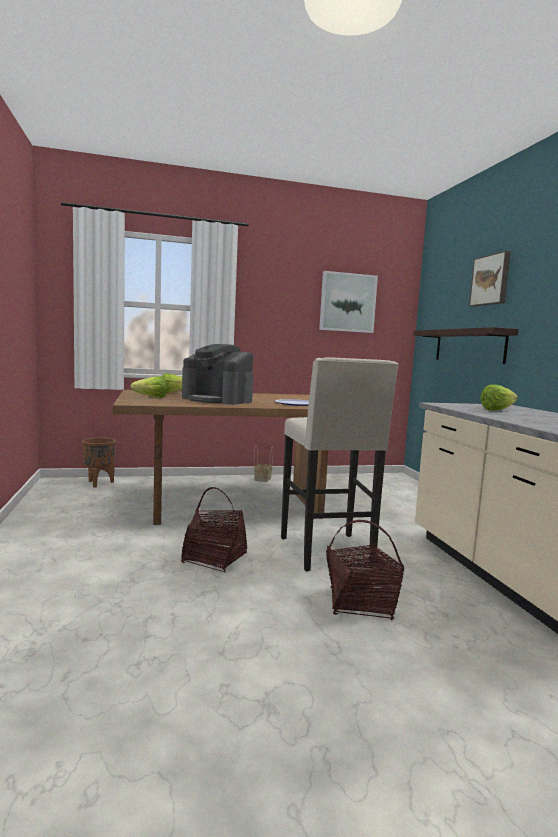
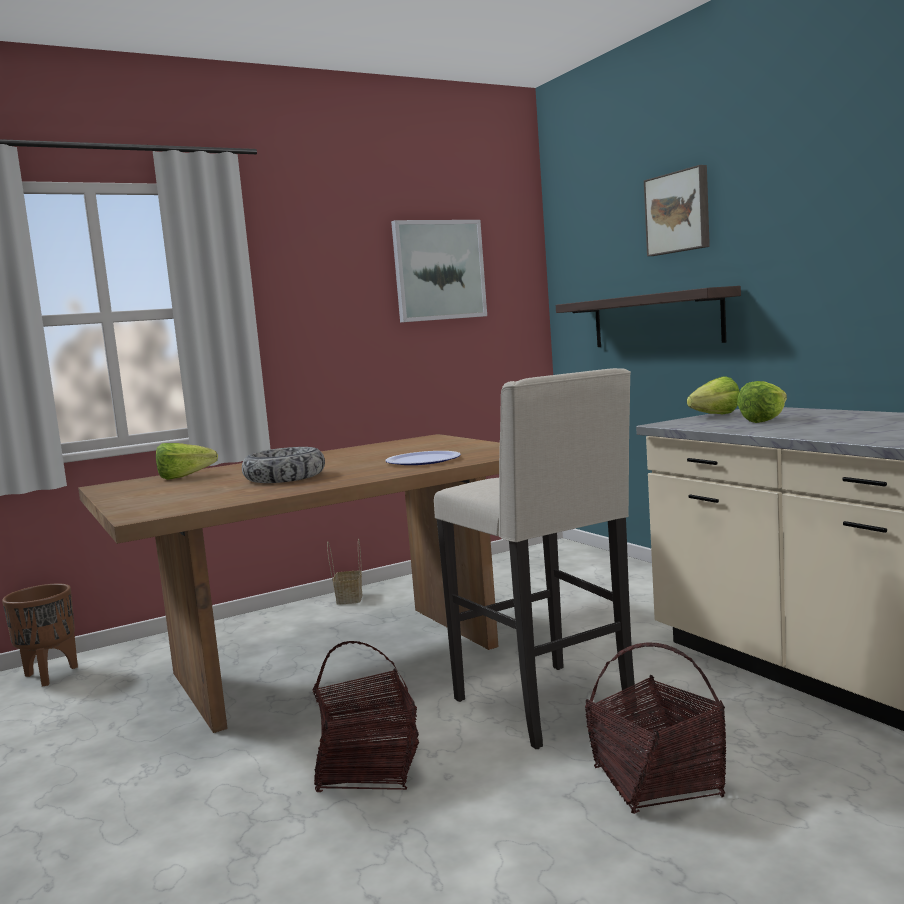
camera: 15 degrees left, 0 degrees up
(148, 397) = (154, 496): lettuce -> lettuce (710, 416)
(218, 400) = (285, 477): coffee machine -> bowl

